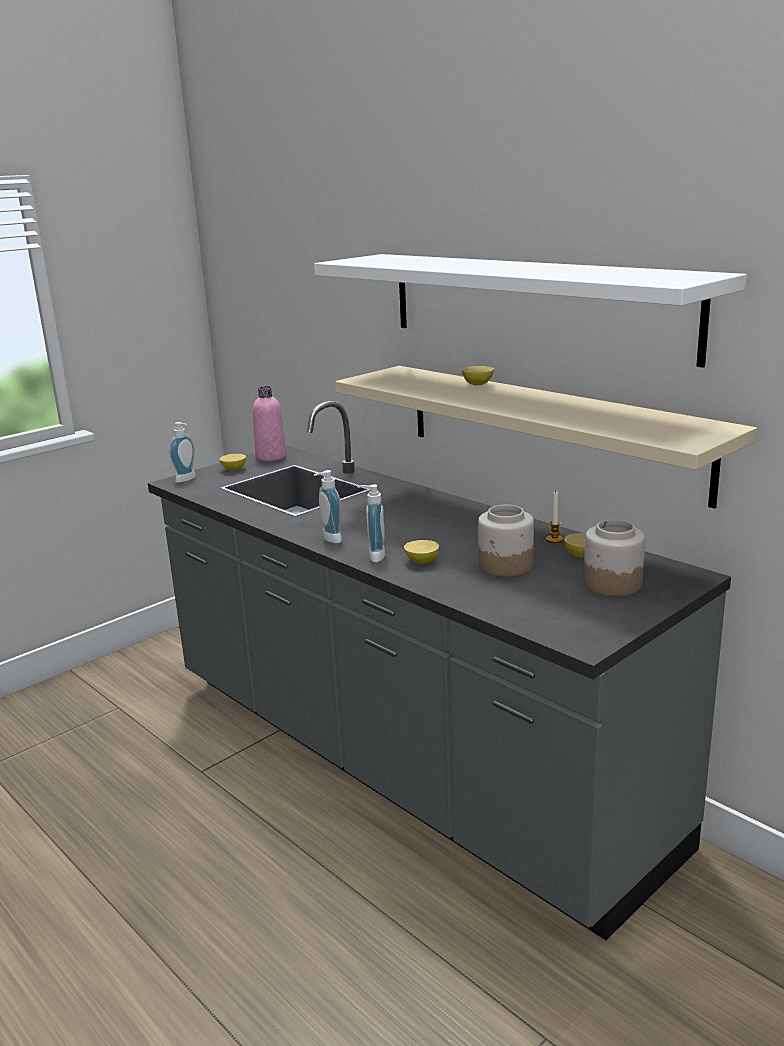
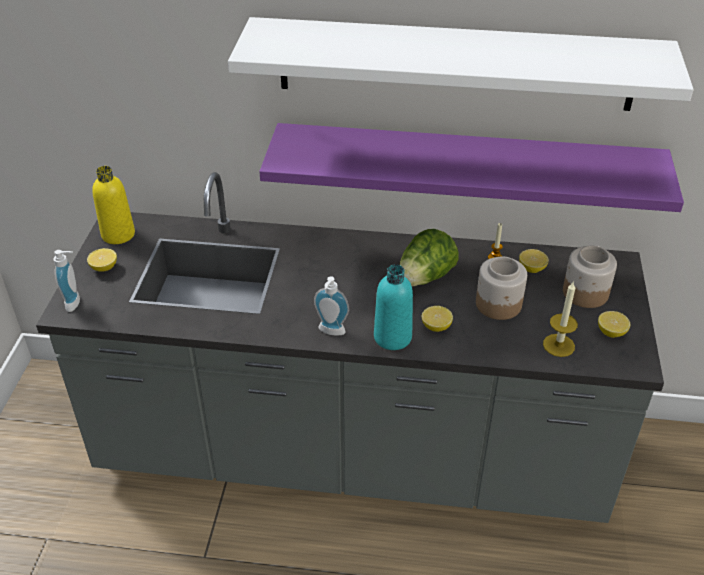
camera: 40 degrees left, 20 degrees up
(271, 457) = (118, 234): pink bottle -> yellow bottle
(373, 556) = (392, 337): soap dispenser -> turquoise bottle
(464, 533) = (425, 278): none -> lettuce
(477, 384) = (399, 140): lemon -> lemon (611, 332)
(520, 606) = (558, 345): none -> candle
(548, 429) = (466, 165): beige shelf -> purple shelf

